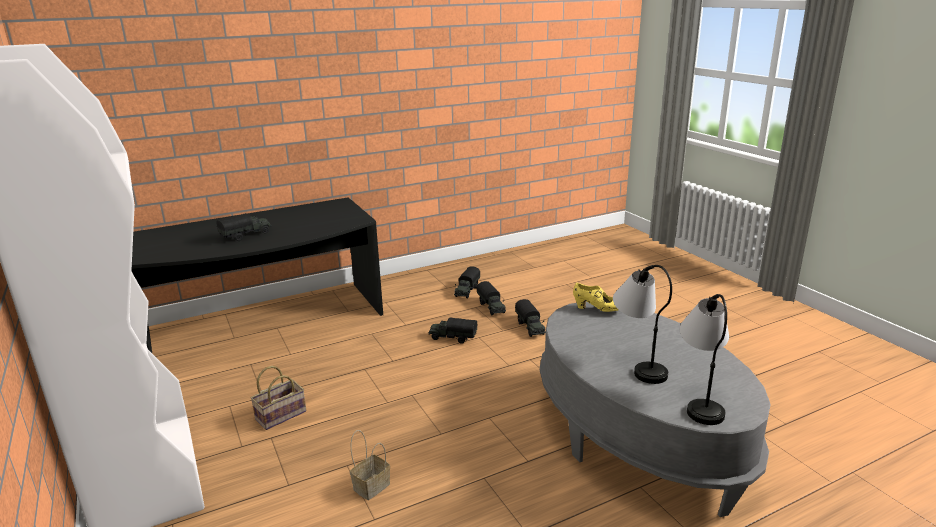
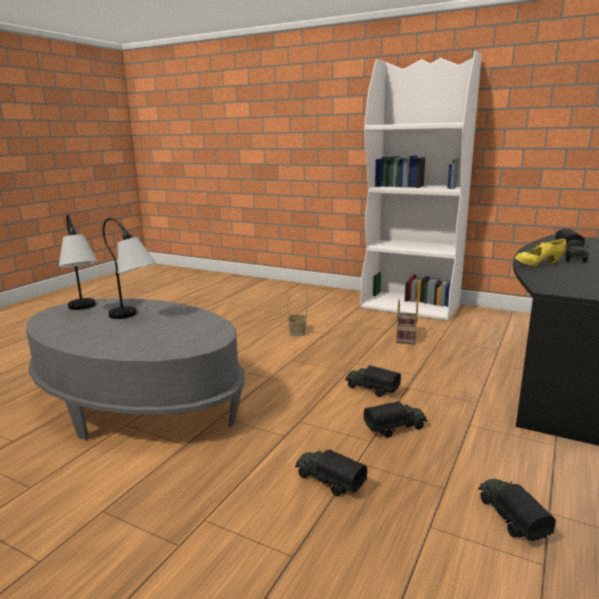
camera: 145 degrees right, 5 degrees down
(491, 307) = (424, 498): toy truck -> toy truck (371, 389)
(598, 310) = (189, 346): yellow shoe -> yellow shoe (538, 265)

